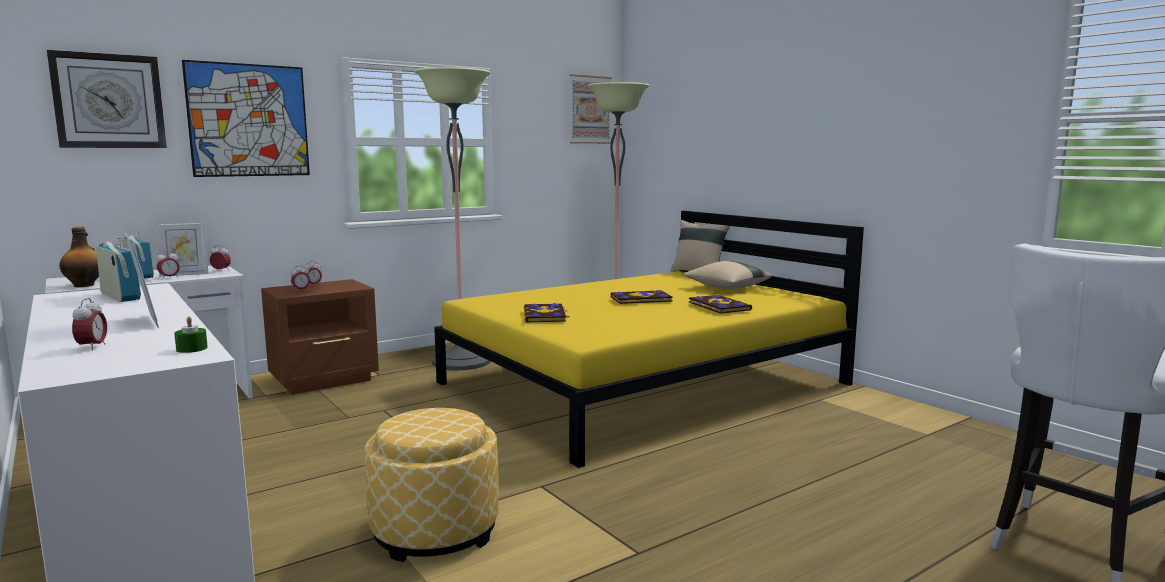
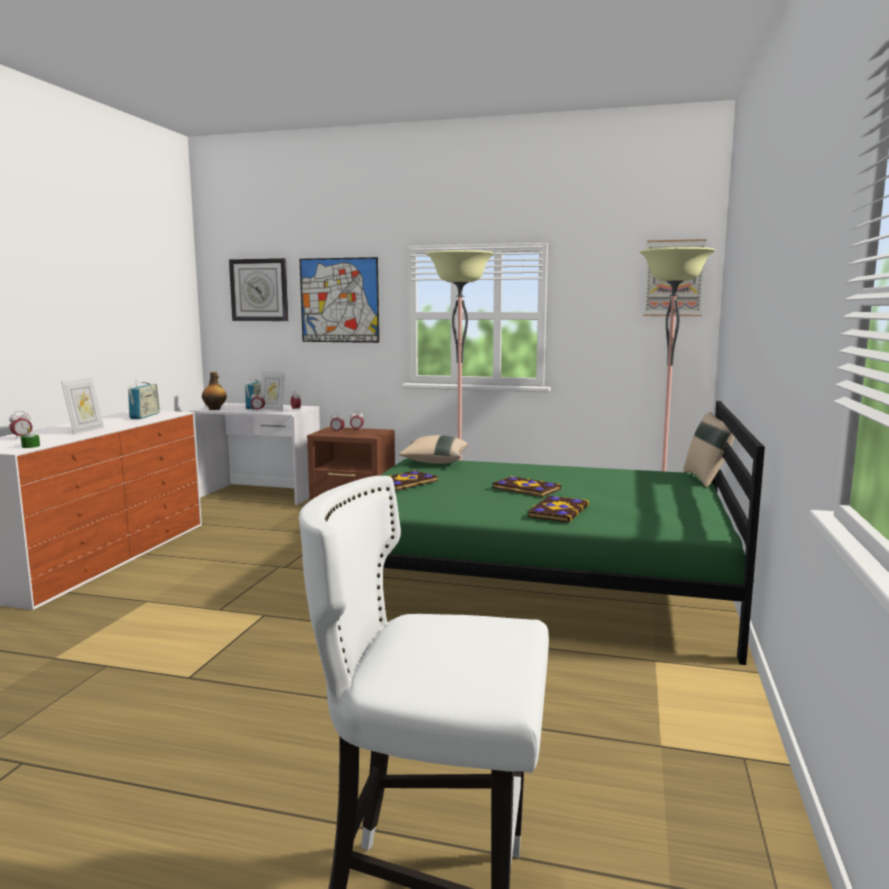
camera: 50 degrees right, 0 degrees up
(435, 530) = (164, 610): ottoman -> none
(644, 383) = (534, 580): yellow bed -> green bed
(726, 288) = (659, 499): beige pillow -> beige pillow (434, 462)

